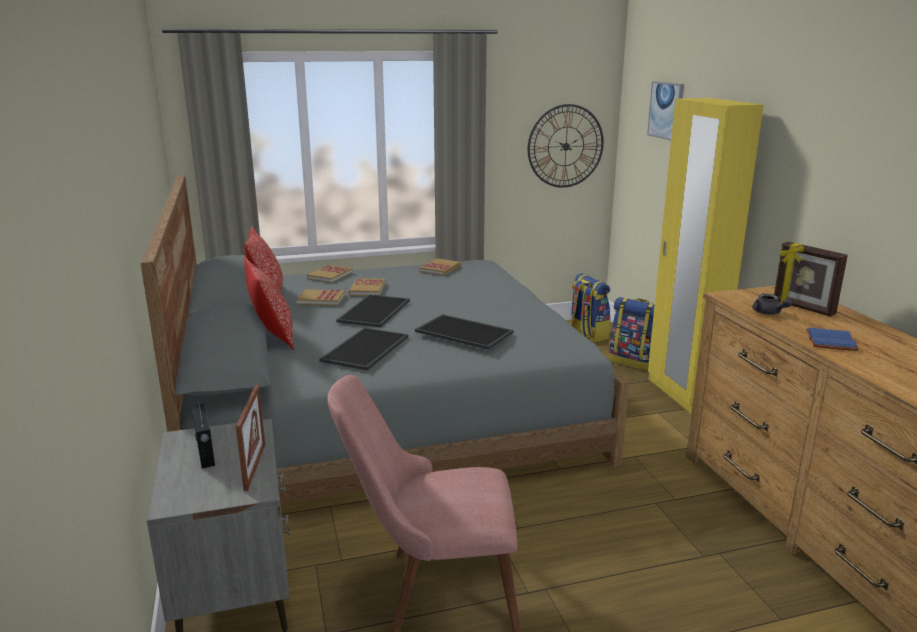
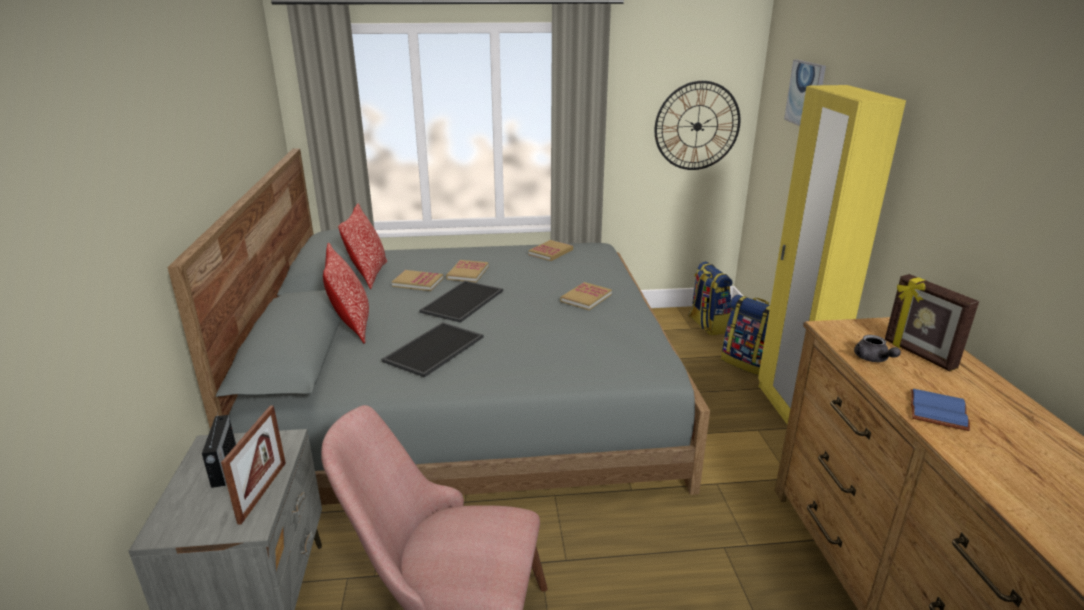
camera: 10 degrees right, 5 degrees up
(330, 276) = (438, 253): book -> book (586, 298)
(465, 332) = (542, 337): tray -> none

